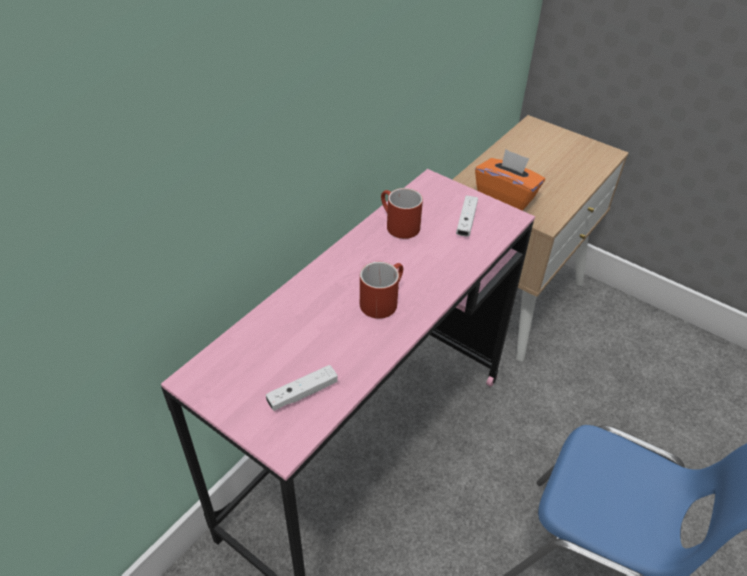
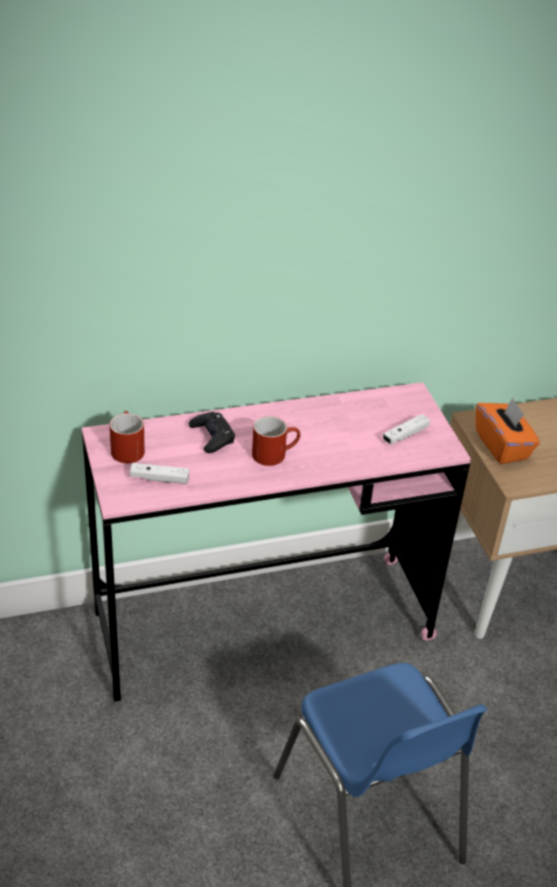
camera: 35 degrees right, 5 degrees down
(307, 315) = (212, 436): none -> black game controller
(397, 225) = (345, 411): red mug -> red mug (126, 448)

